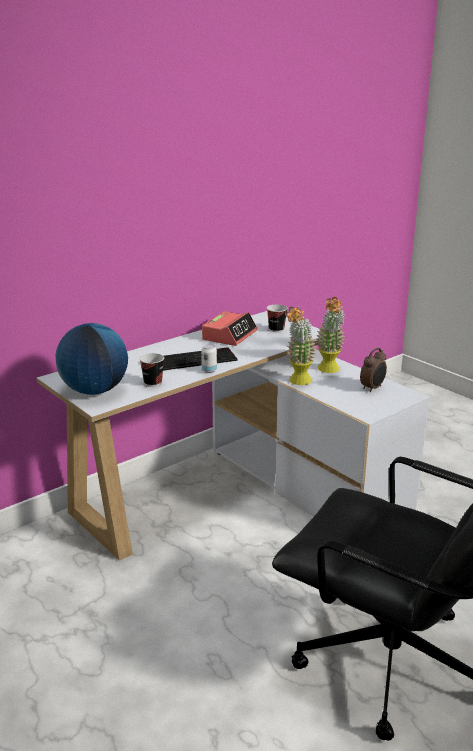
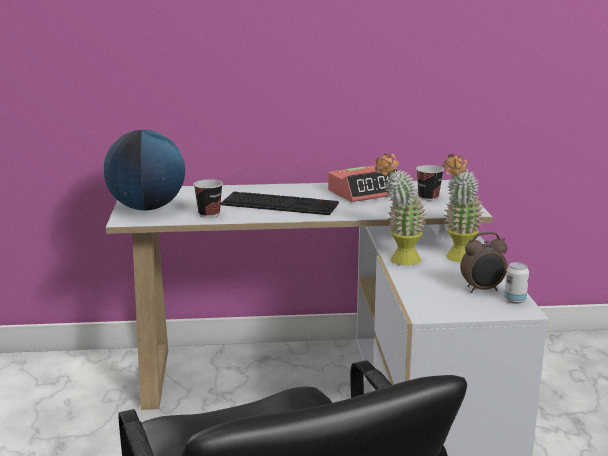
camera: 35 degrees right, 5 degrees down
(209, 370) = (283, 217): can -> can (515, 300)

